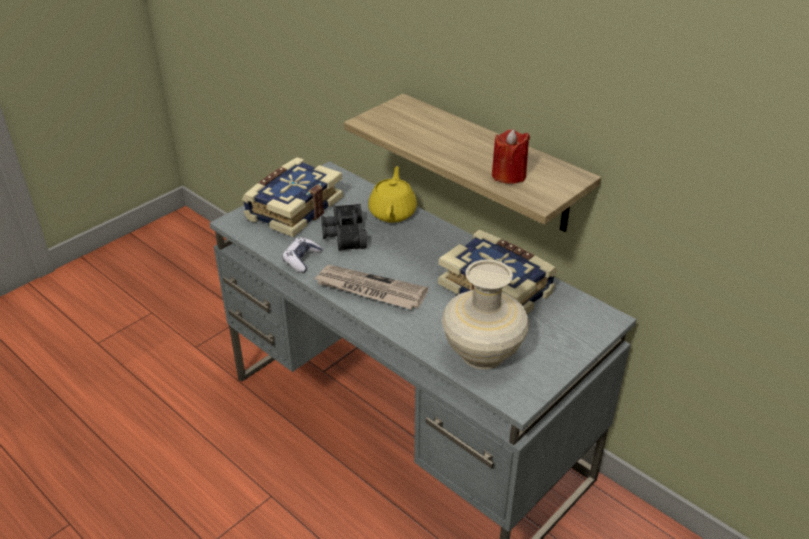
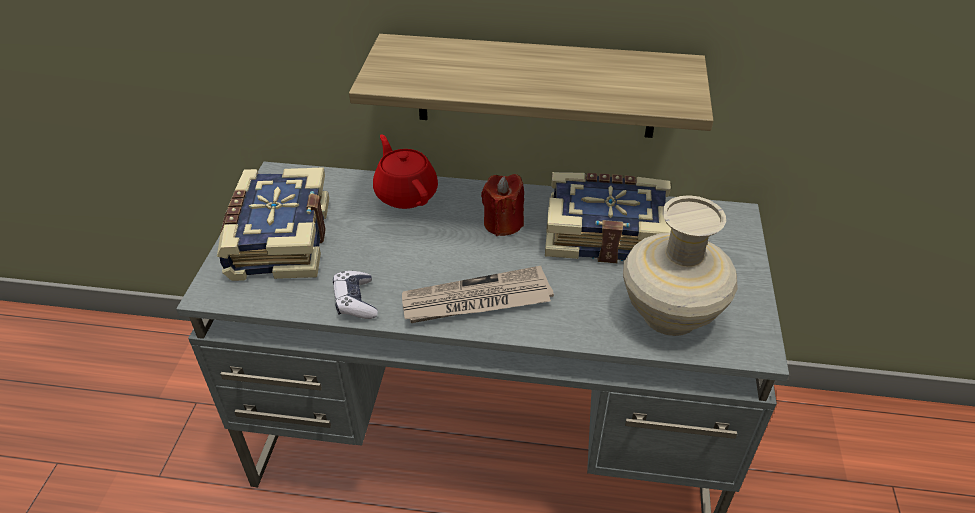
camera: 35 degrees left, 5 degrees up
(343, 235) = (375, 246): black binoculars -> none
(393, 212) = (406, 193): yellow teapot -> red teapot
(508, 175) = (619, 88): red candle -> red candle (503, 223)

